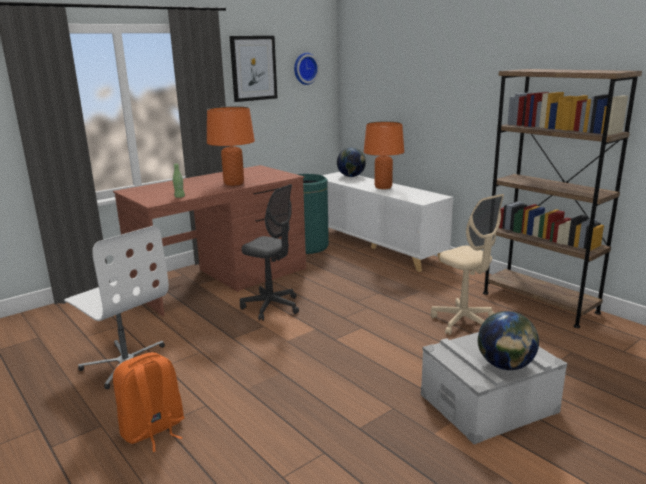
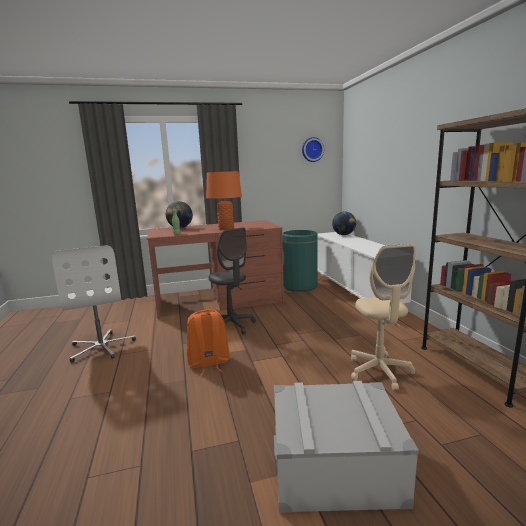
camera: 25 degrees right, 5 degrees down
(153, 430) = (59, 401): orange backpack -> orange backpack (208, 363)
(253, 68) = (267, 148): picture -> none
(383, 187) = (359, 243): orange table lamp -> none
(505, 366) = (337, 431): globe -> globe (180, 228)

